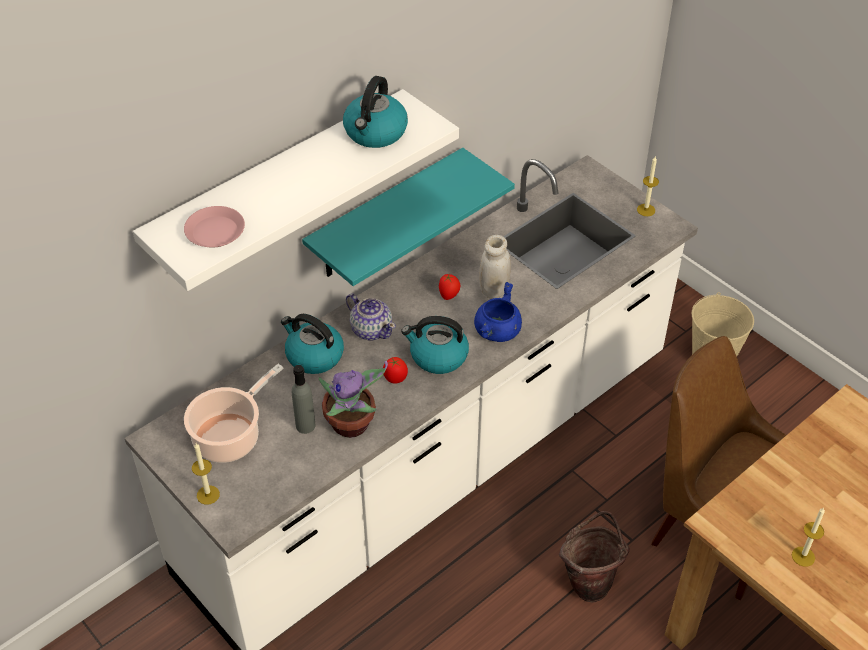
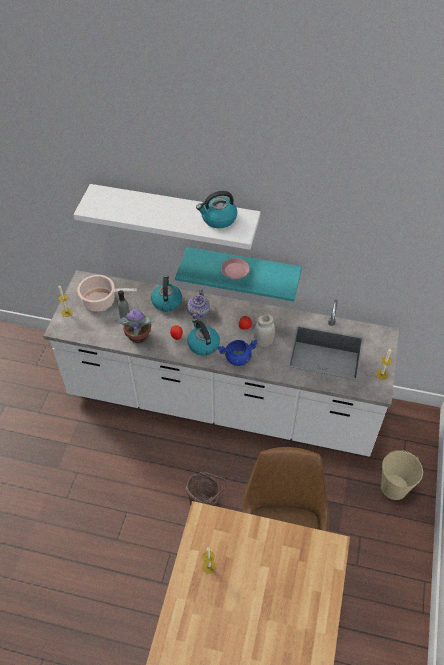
camera: 55 degrees right, 5 degrees up
(215, 232) = (108, 206): pink plate -> pink plate (235, 270)

